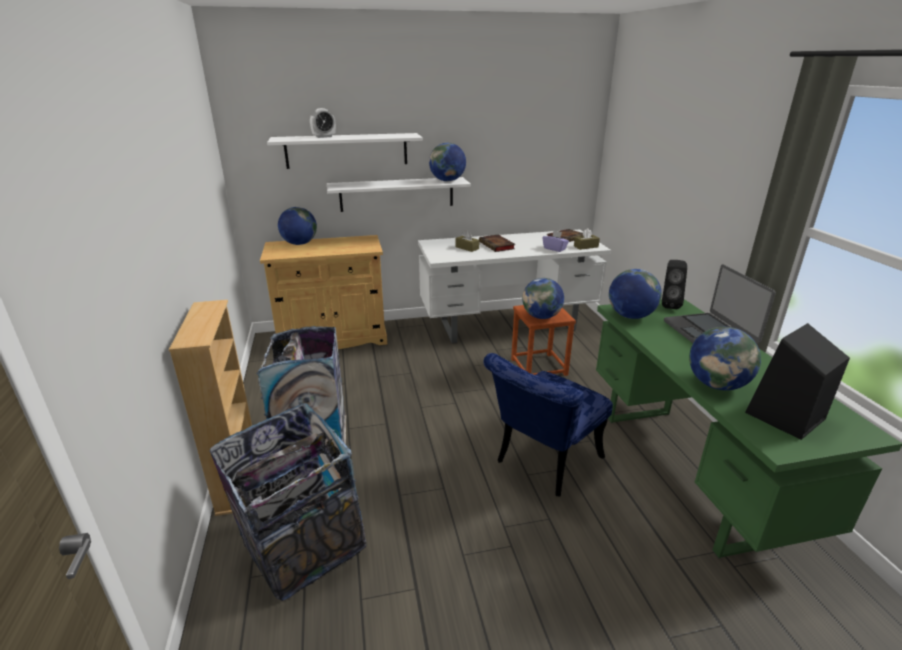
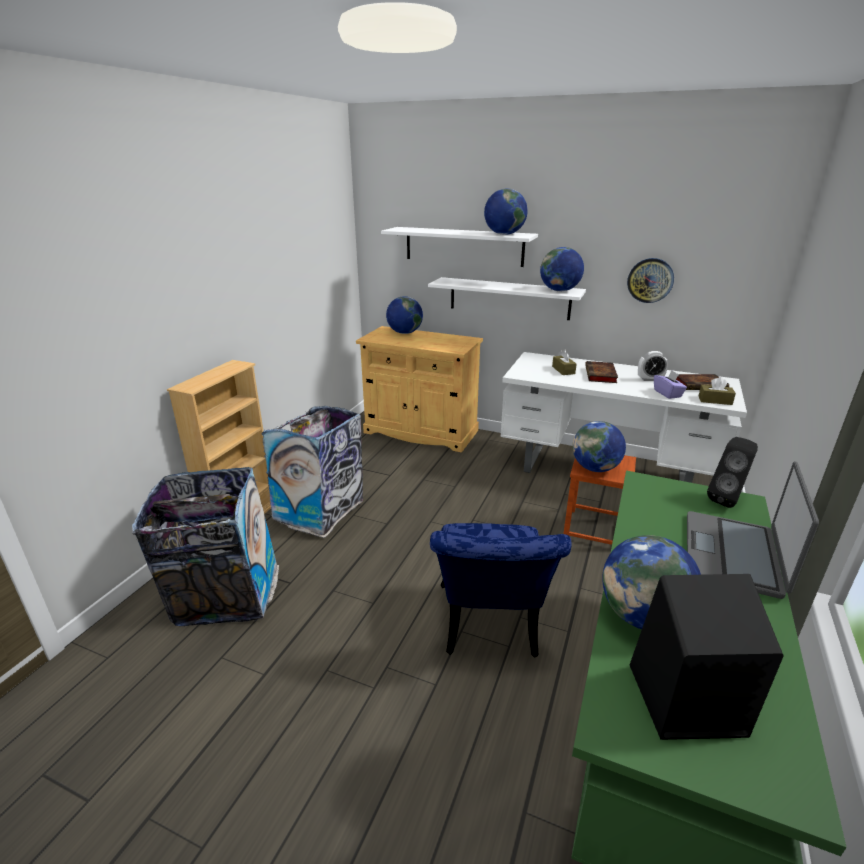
camera: 35 degrees right, 0 degrees up
(324, 137) = (438, 230): alarm clock -> alarm clock (650, 379)
(511, 163) = (650, 280): none -> wall clock
(542, 463) = (489, 627): blue chair -> blue chair turned 75 degrees counterclockwise
(630, 316) = (650, 495): globe -> globe (504, 234)

